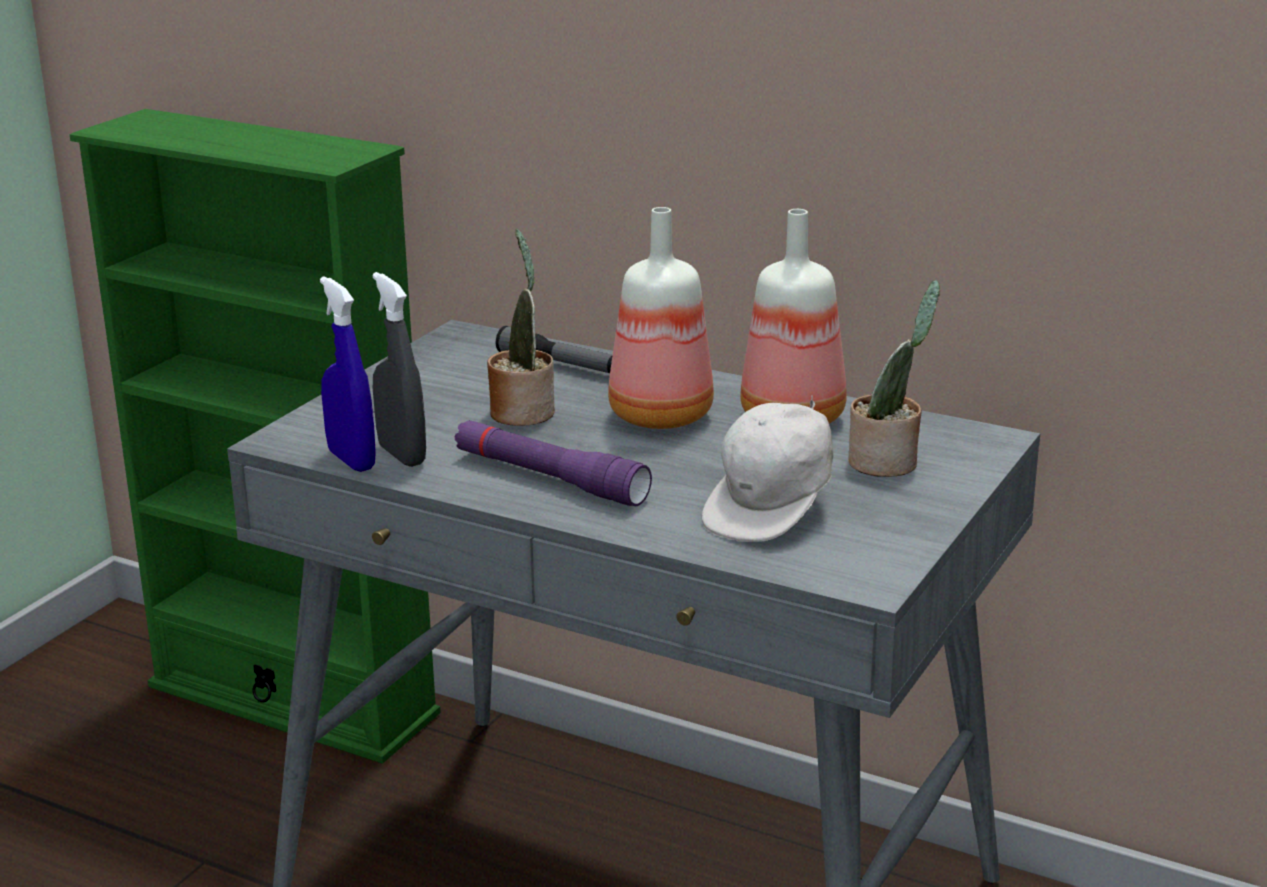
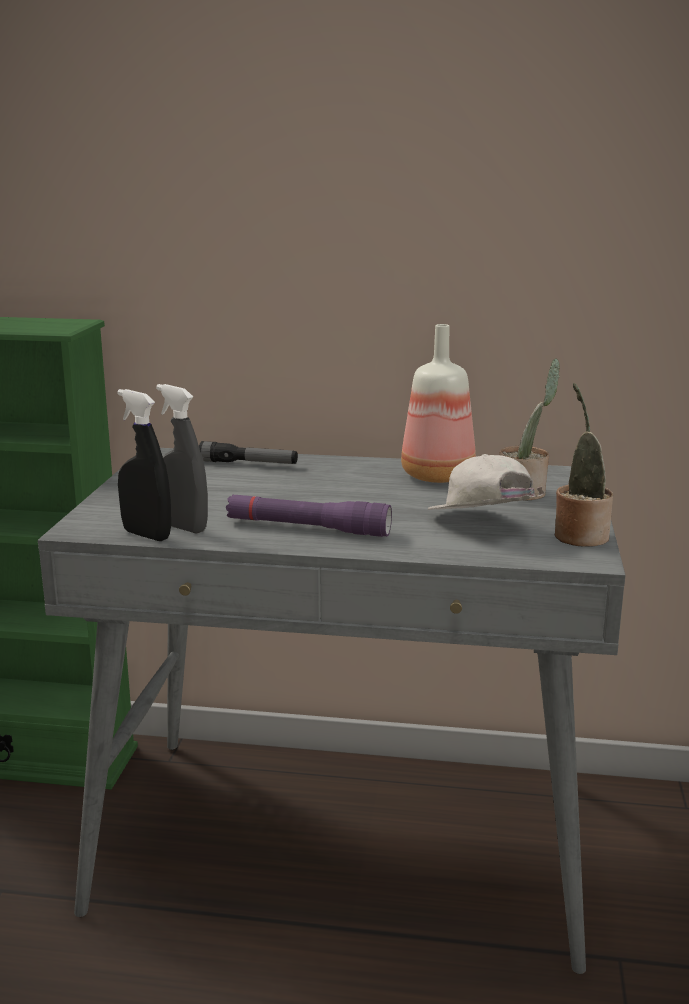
camera: 20 degrees left, 5 degrees down
(351, 460) = (146, 535): blue spray bottle -> black spray bottle
(523, 411) = (249, 492): potted plant -> potted plant (579, 535)
(659, 417) = (348, 485): bottle -> none
(773, 510) = (481, 527): white cap -> white cap turned 135 degrees clockwise

